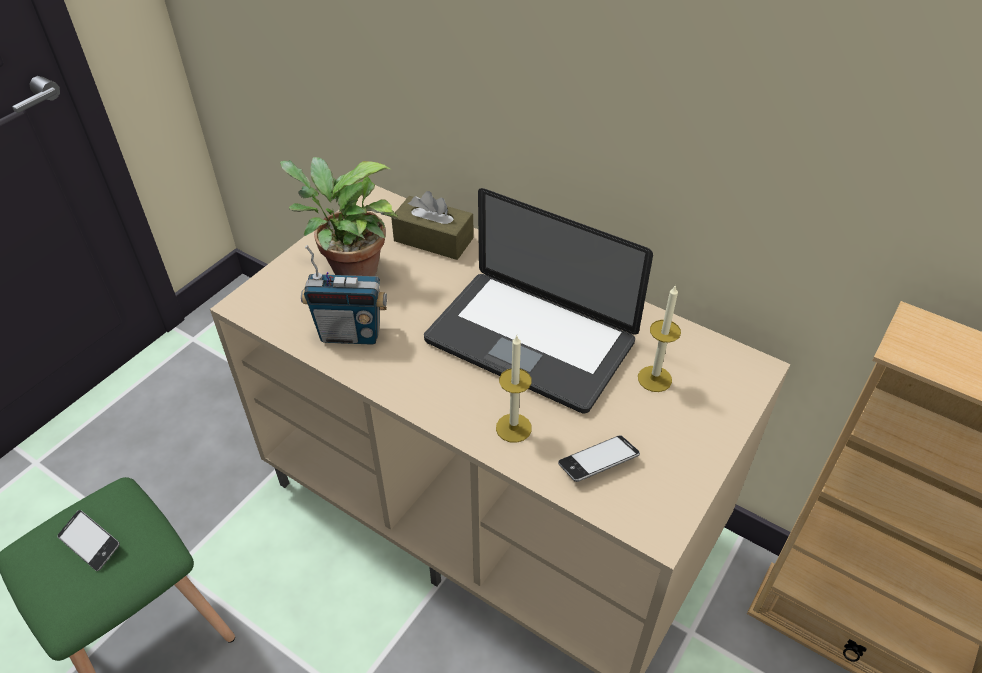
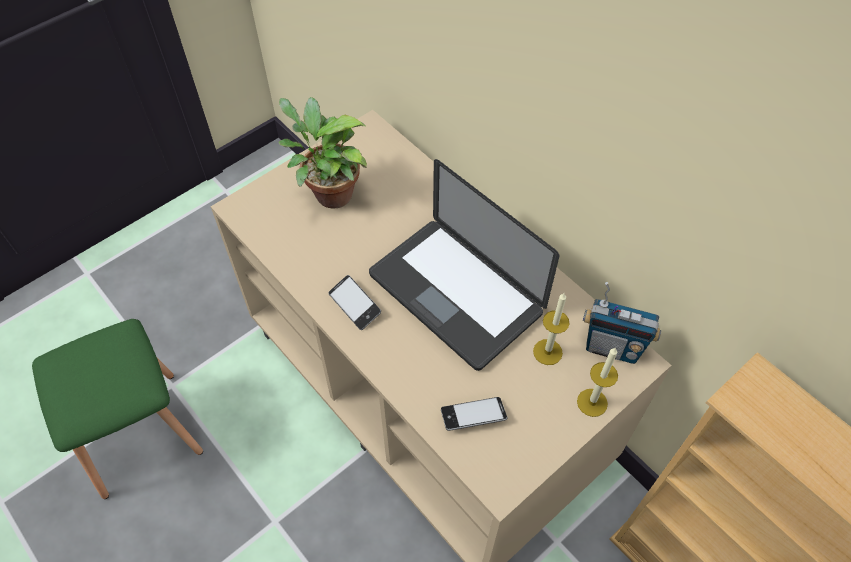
camera: 15 degrees right, 10 degrees up
(90, 543) = (97, 369): phone -> phone (355, 305)
(350, 334) = (313, 254): radio -> radio (612, 347)
(433, 239) = (407, 177): brown tissue box -> none
(513, 428) = (416, 369): candle -> candle (592, 402)

